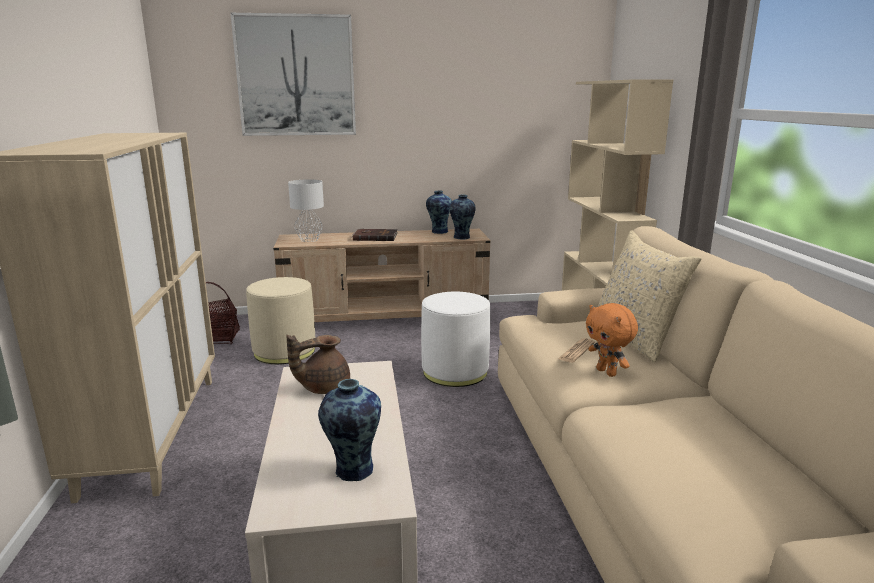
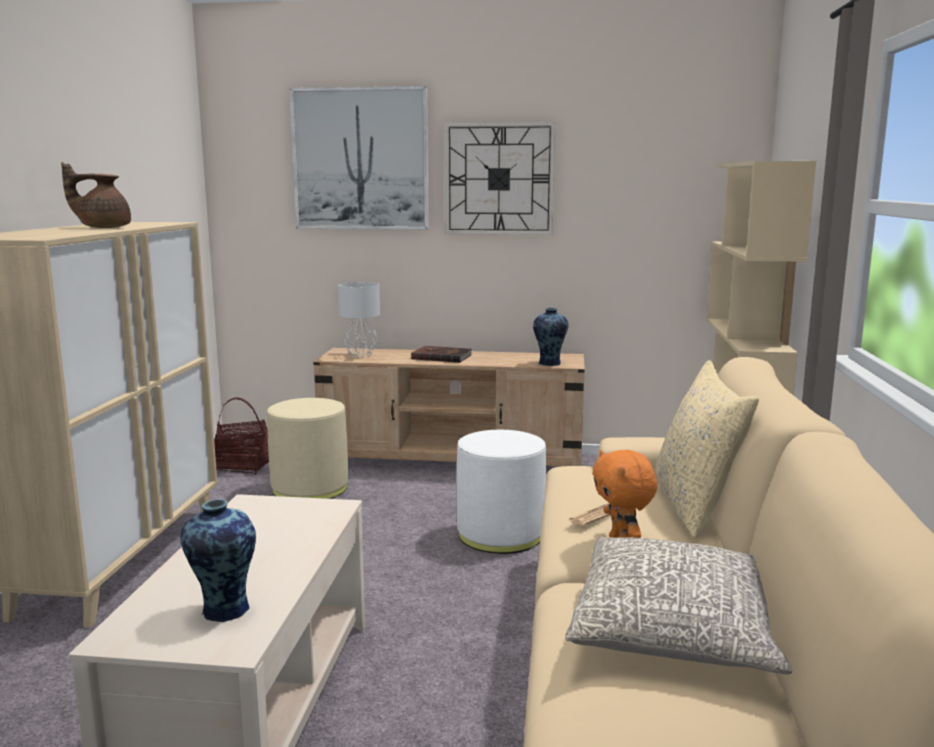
camera: 15 degrees right, 5 degrees down
(323, 388) = (261, 521): brown teapot -> brown teapot (103, 227)
(411, 93) = (499, 179): none -> wall clock
(438, 232) = (526, 355): vase -> none
(696, 433) = (676, 629): none -> grey pillow

